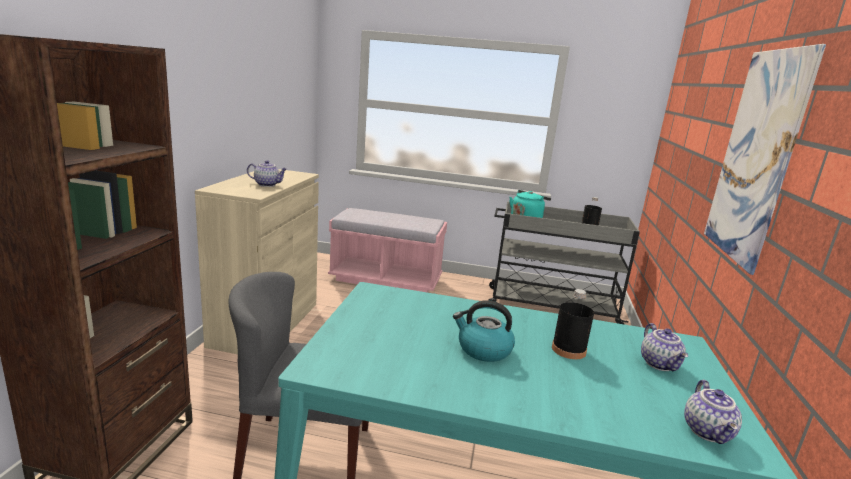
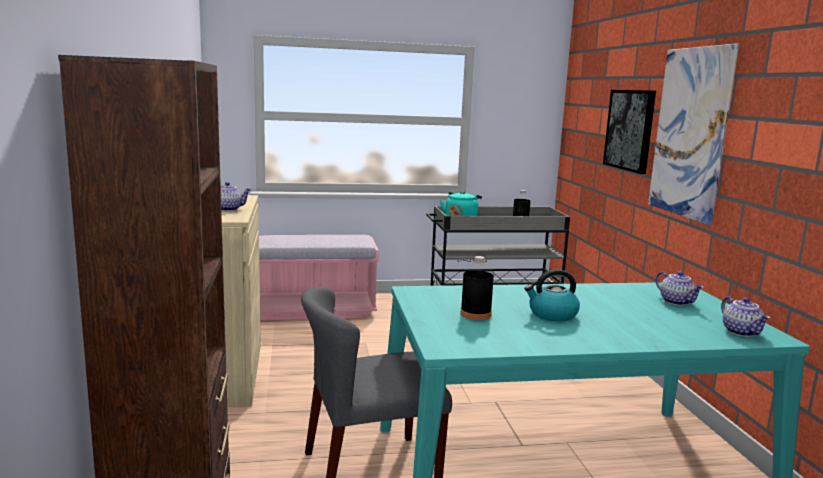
camera: 20 degrees left, 5 degrees down
(568, 350) = (610, 304): black bottle -> black bottle (475, 314)
(706, 146) = (630, 130): none -> picture

